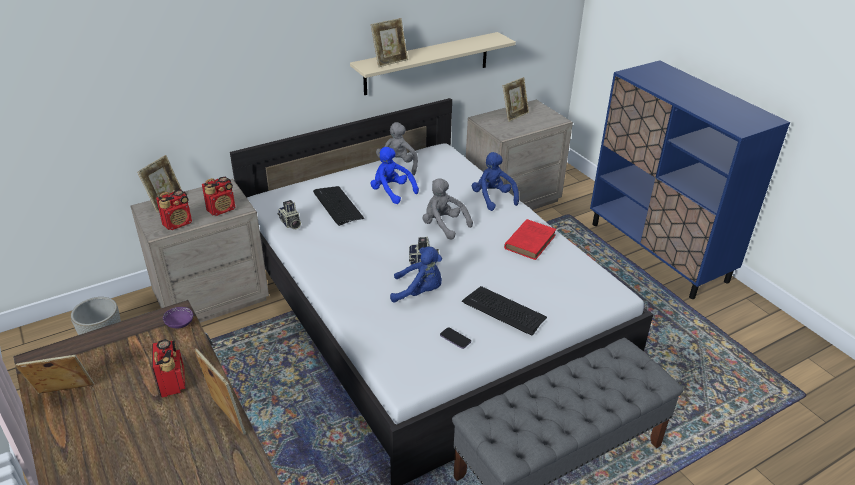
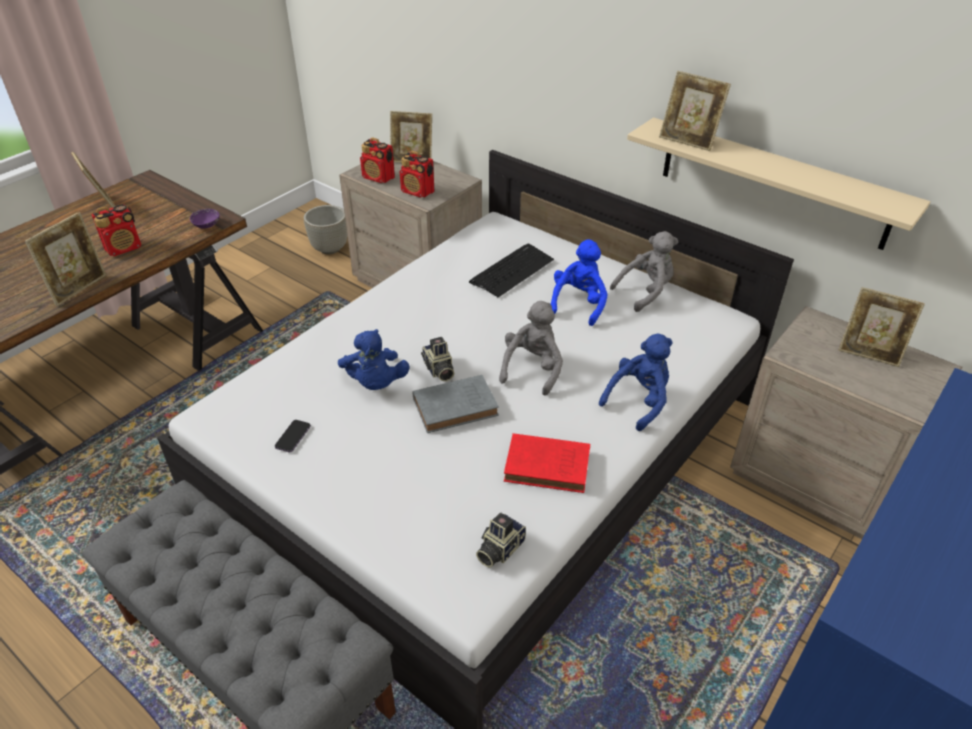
camera: 70 degrees right, 5 degrees up
(290, 223) = (455, 251): camera -> camera (499, 549)
(464, 261) = (457, 406): none -> grey book
(504, 311) = (365, 471): keyboard -> none

